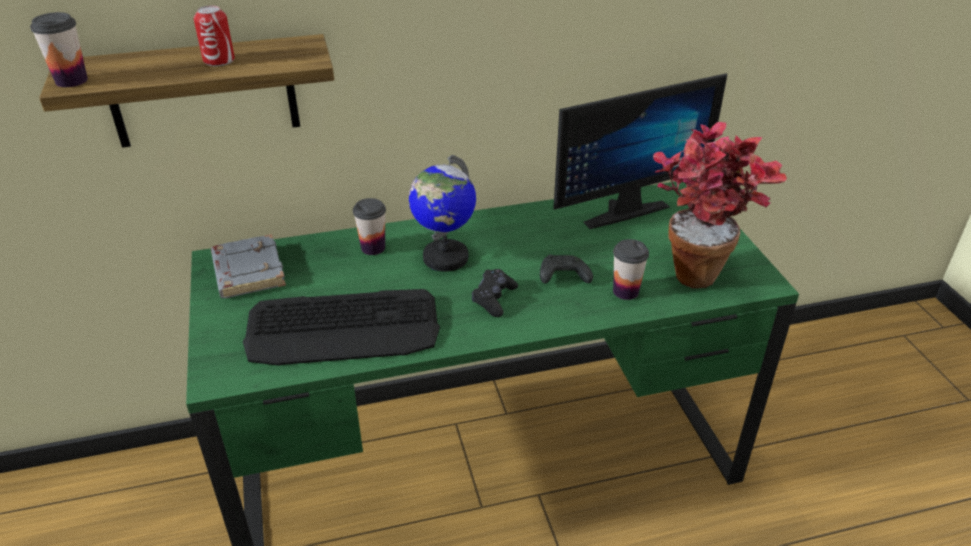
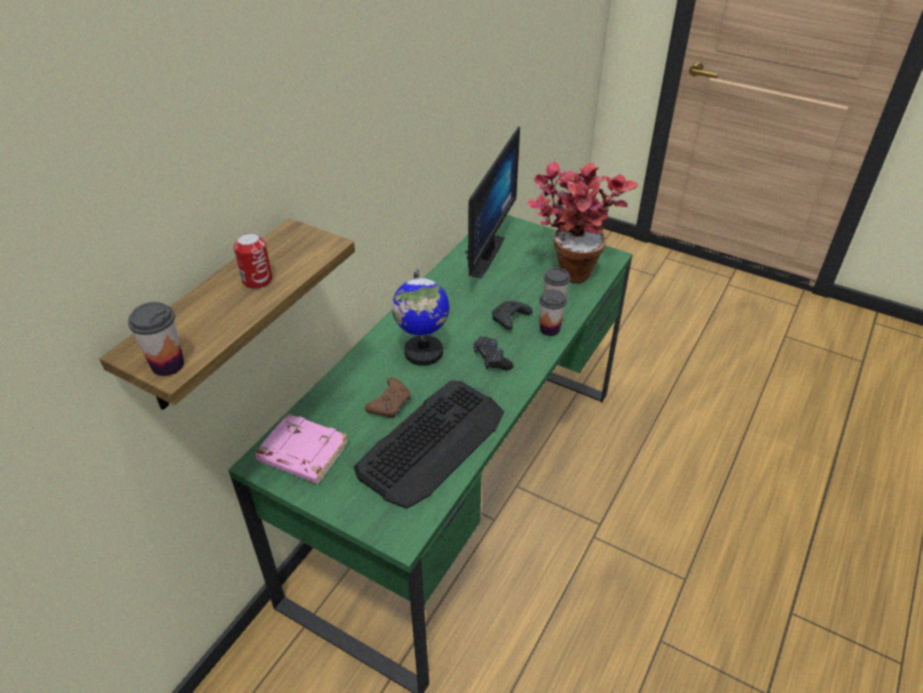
camera: 45 degrees left, 5 degrees up
(247, 272) = (301, 453): grey book -> pink book
(359, 279) = (390, 404): none -> brown game controller
(373, 248) = (365, 376): cup -> cup (549, 329)

